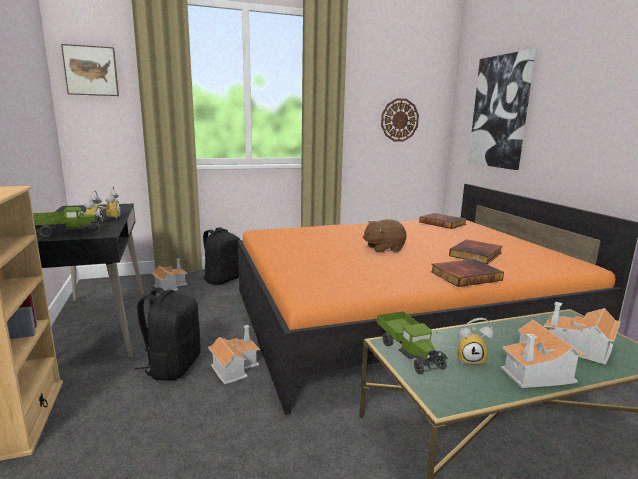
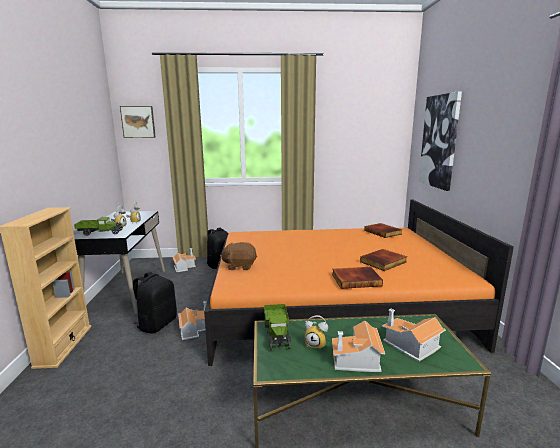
camera: 15 degrees right, 0 degrees up
(383, 248) = (314, 252): brown plush toy -> brown plush toy (240, 266)
(399, 120) = (363, 146): wall clock -> none

